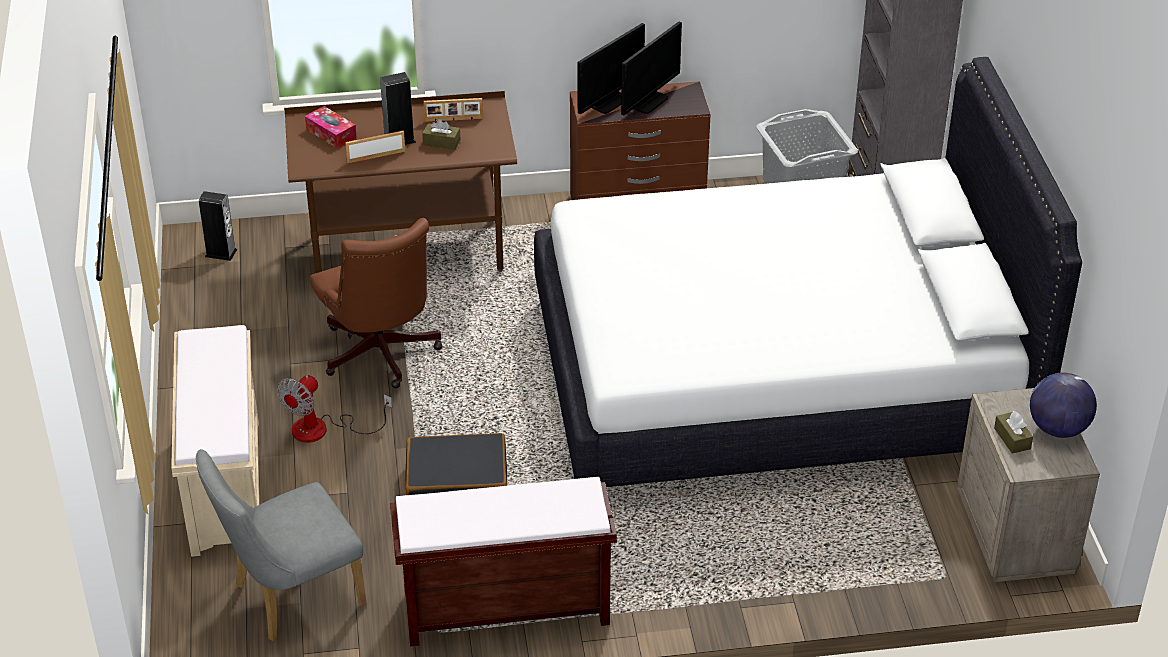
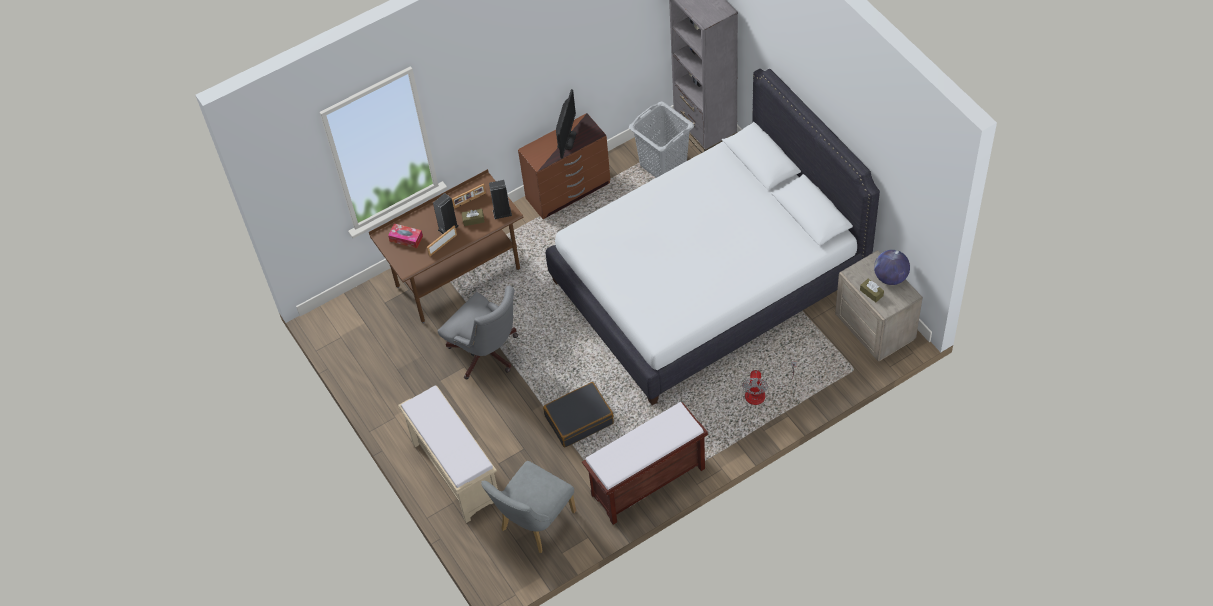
camera: 20 degrees left, 15 degrees up
(221, 253) = (350, 321): speaker -> speaker (502, 212)
(323, 429) = (485, 415): fan -> fan (761, 392)
(381, 356) = (487, 354): brown office chair -> grey office chair
(608, 102) = (544, 148): monitor -> none

